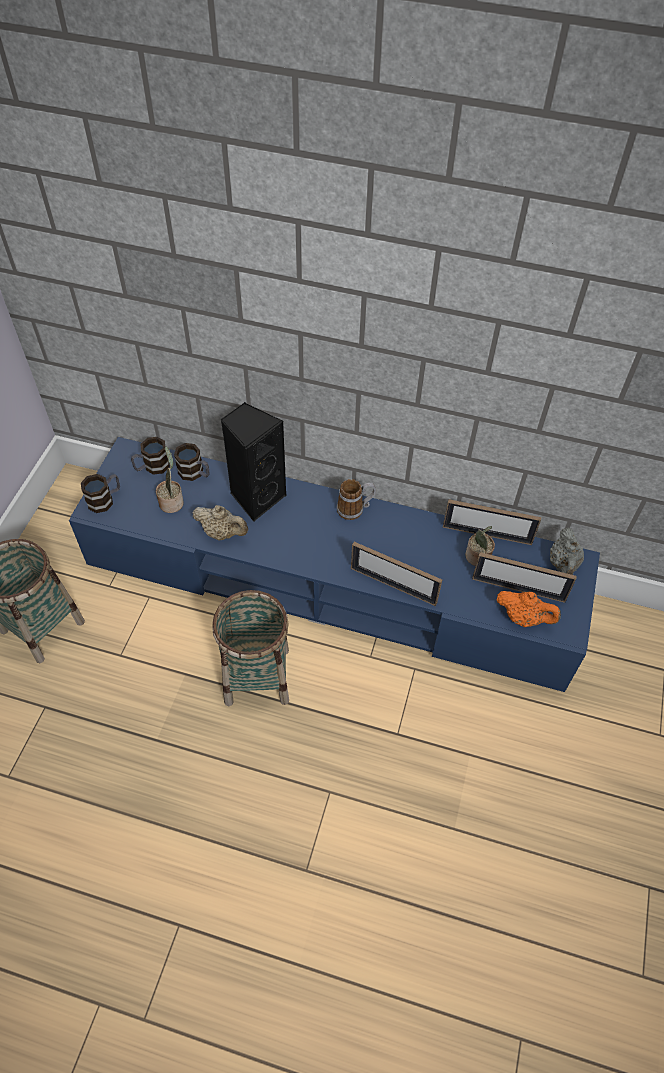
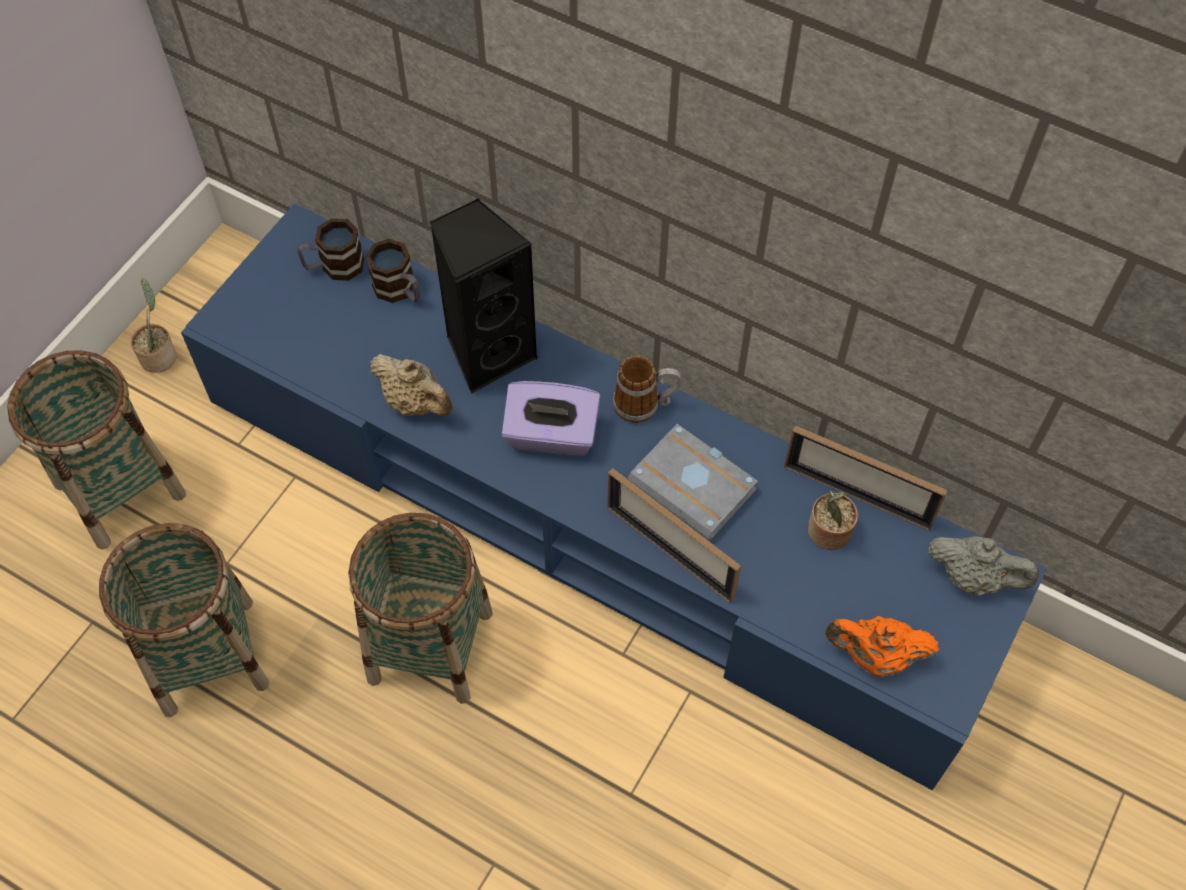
camera: 15 degrees right, 5 degrees up
(105, 499) = (246, 308): mug -> none
(123, 710) = (209, 655): none -> basket
(172, 502) = (350, 333): potted plant -> potted plant (160, 355)
(307, 536) = (551, 436): none -> purple tissue box
(397, 547) = (696, 486): none -> grey book
(518, 589) = (881, 604): picture frame -> none
(523, 618) = (875, 656): orange teapot -> orange teapot turned 150 degrees clockwise
(563, 565) = (973, 578): grey teapot -> grey teapot turned 90 degrees counterclockwise

